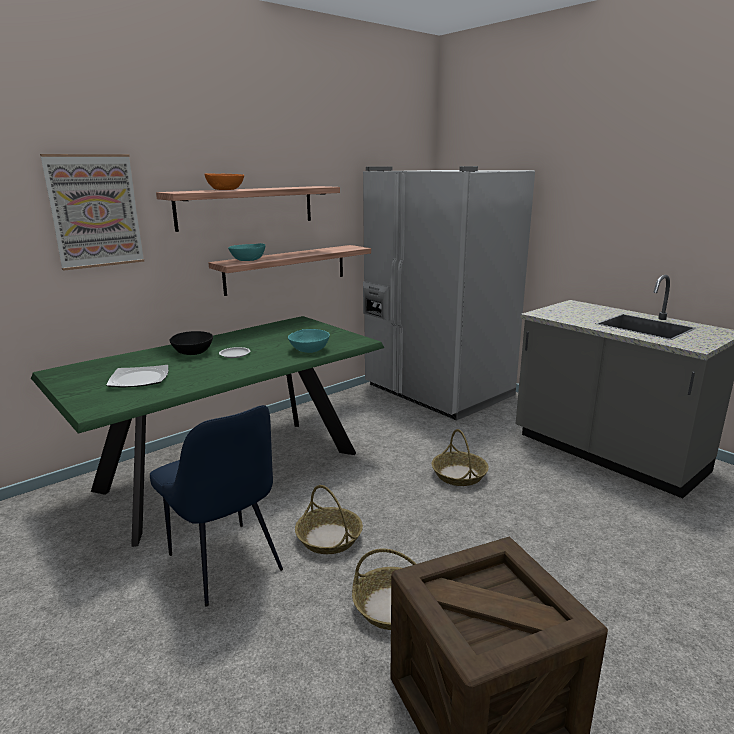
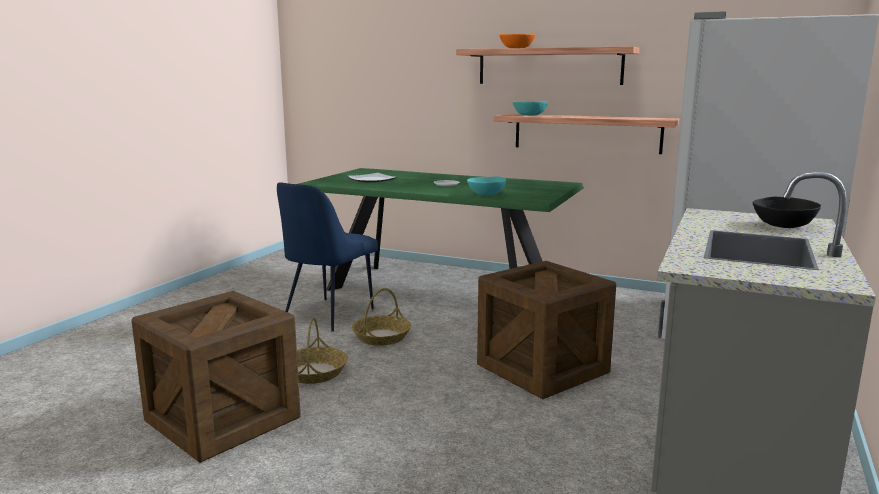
camera: 65 degrees right, 5 degrees down
(95, 211) = (425, 63): picture -> none
(193, 352) = (436, 179): black bowl -> black bowl (783, 226)
(459, 475) = (542, 369): basket -> crate

